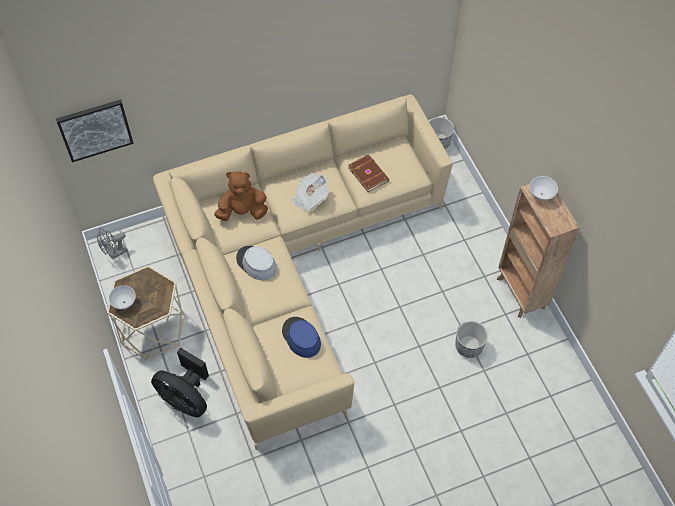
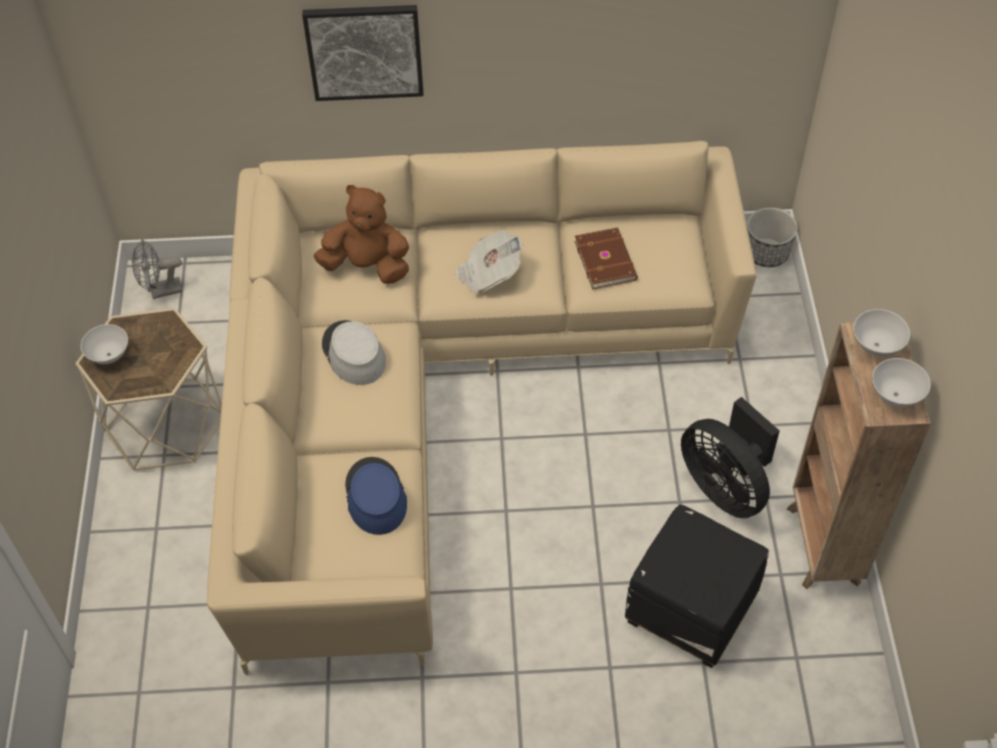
camera: 20 degrees right, 5 degrees down
(95, 129) = (141, 51): picture -> picture (364, 51)
(186, 398) = (168, 552): black fan -> black fan (725, 487)
(469, 346) = (692, 611): planter -> black ottoman
(559, 218) = (895, 396): none -> white bowl

